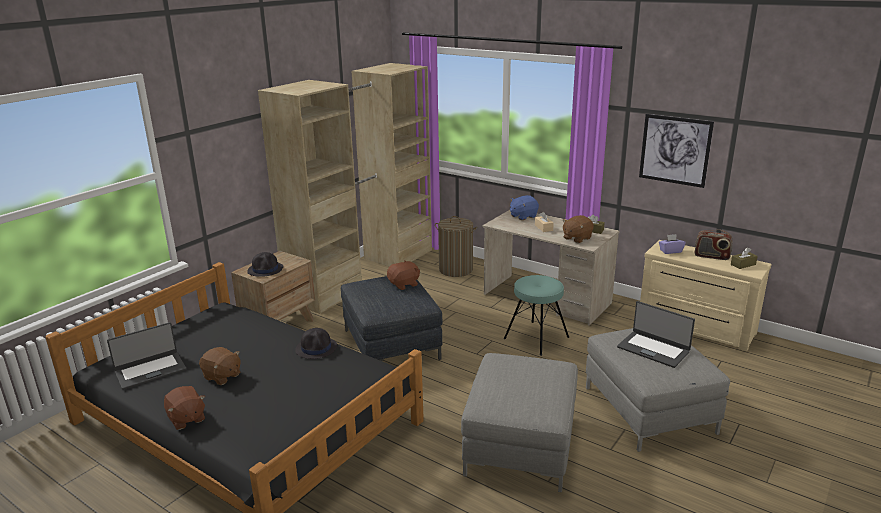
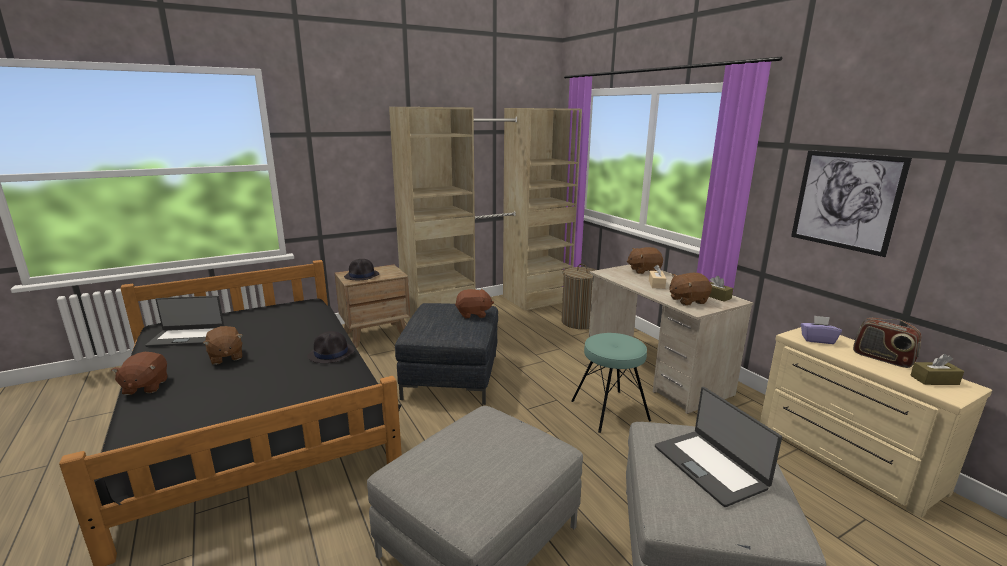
camera: 25 degrees right, 5 degrees down
(523, 216) = (643, 270): blue plush toy -> brown plush toy

